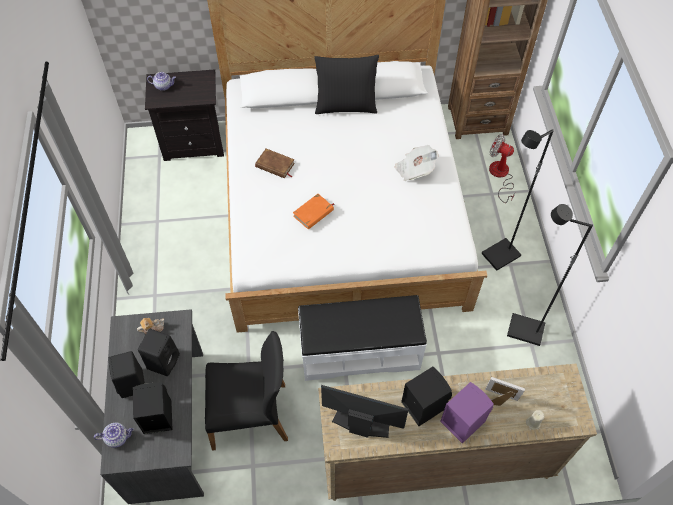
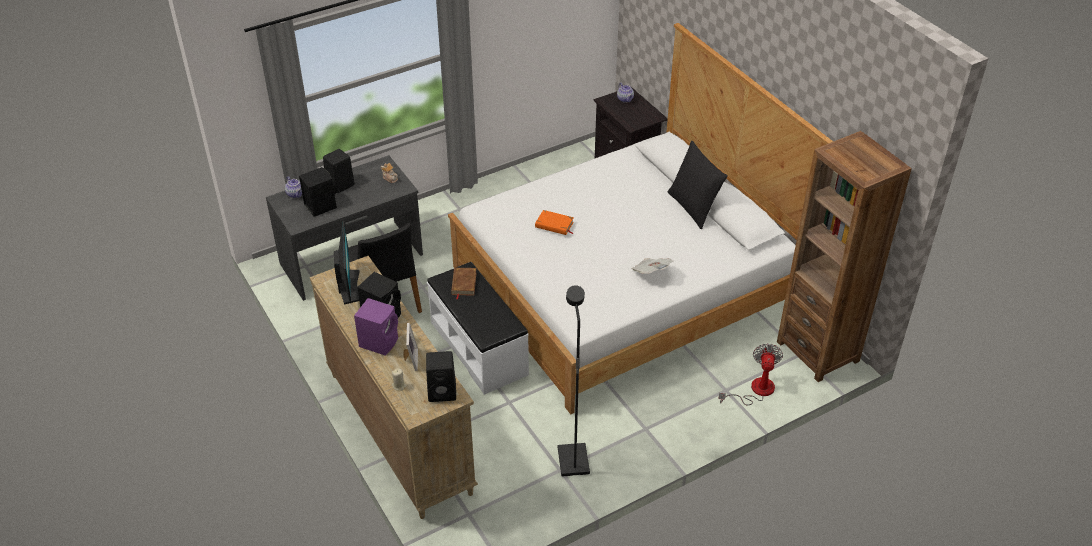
camera: 65 degrees right, 15 degrees down
(163, 360) = (366, 192): black speaker -> black speaker (443, 392)
(275, 165) = (590, 188): brown book -> brown book (463, 283)
(501, 256) = (650, 418): black floor lamp -> none

